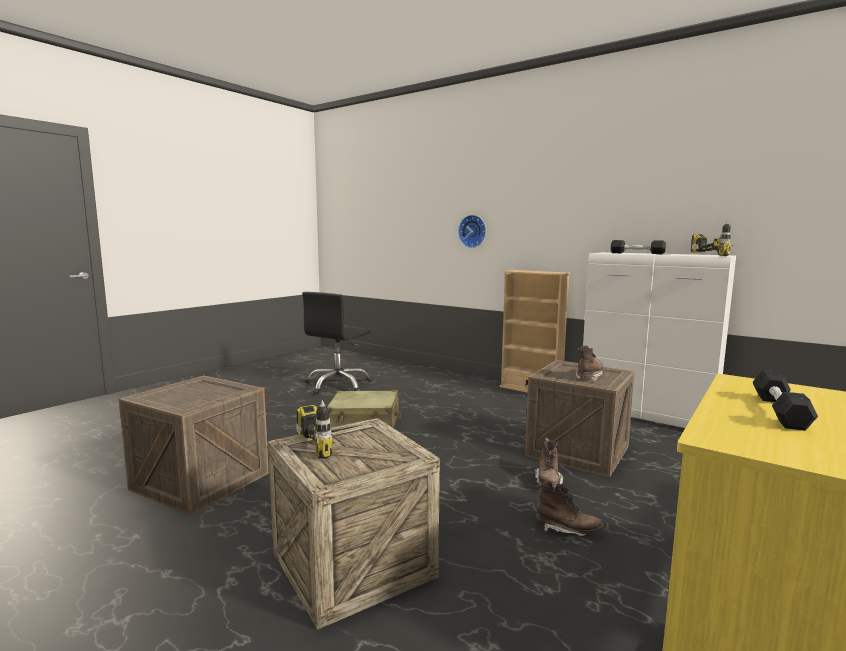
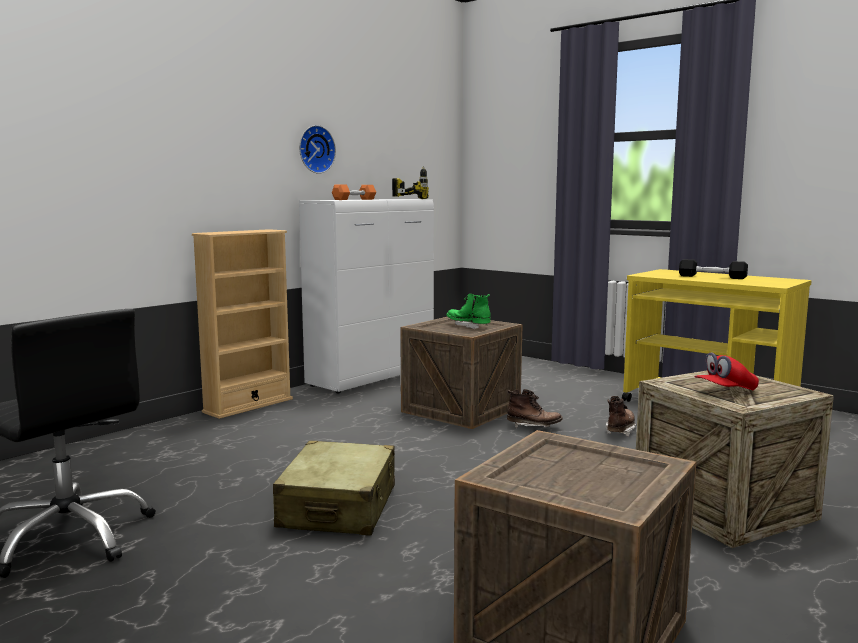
camera: 85 degrees left, 0 degrees up
(337, 443) = (725, 391): power drill -> red cap
(473, 231) = (105, 170): wall clock -> wall clock (315, 149)
(589, 377) = (468, 326): brown boot -> green boot
(637, 253) = (354, 199): black dumbbell -> orange dumbbell

